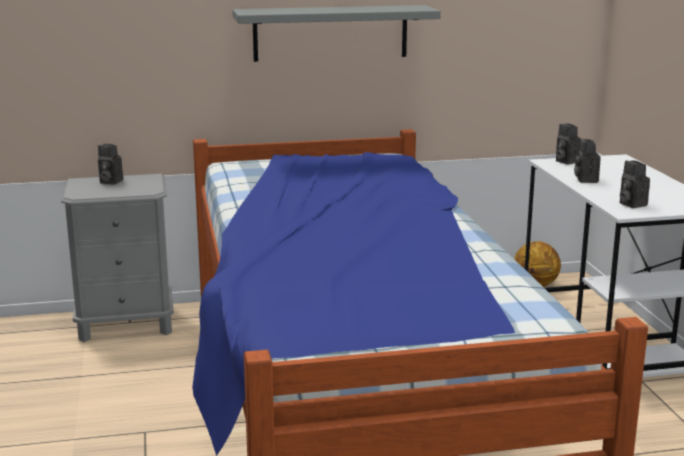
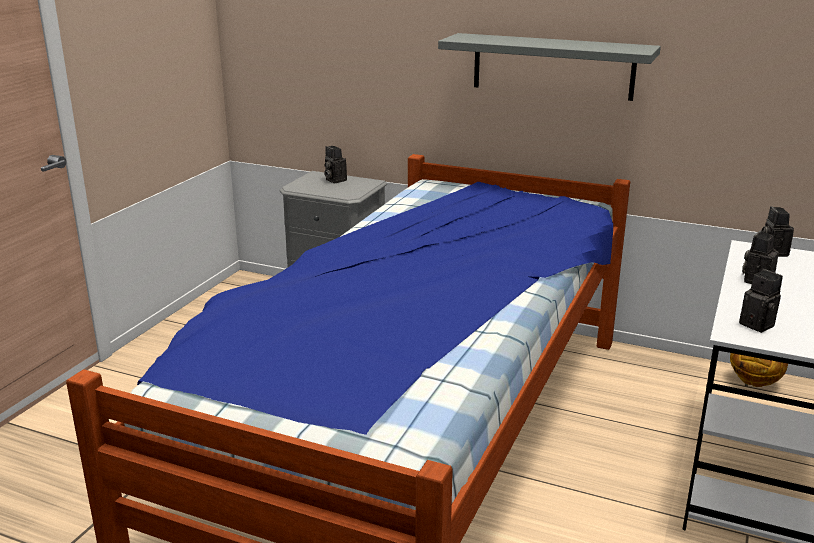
camera: 35 degrees right, 5 degrees up
(630, 204) = (759, 325): camera -> camera turned 135 degrees clockwise

